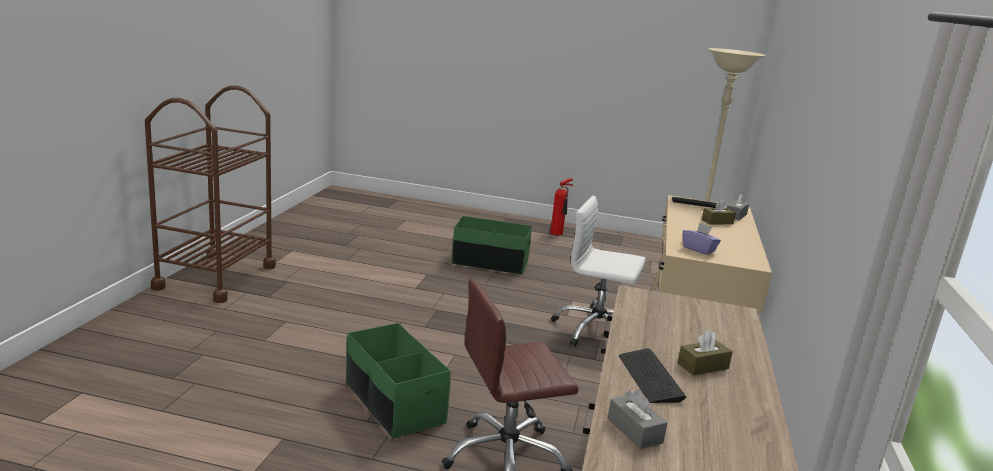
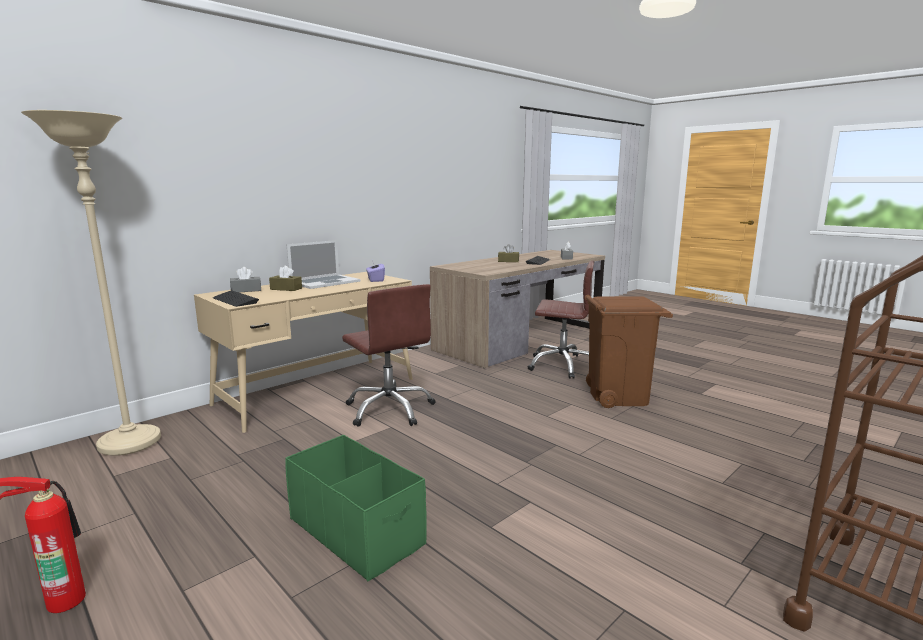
camera: 145 degrees left, 5 degrees down
(393, 403) = (618, 396): green storage box -> brown trash can
(596, 331) = (390, 409): white office chair -> brown office chair
(727, 237) = (325, 282): none -> laptop

